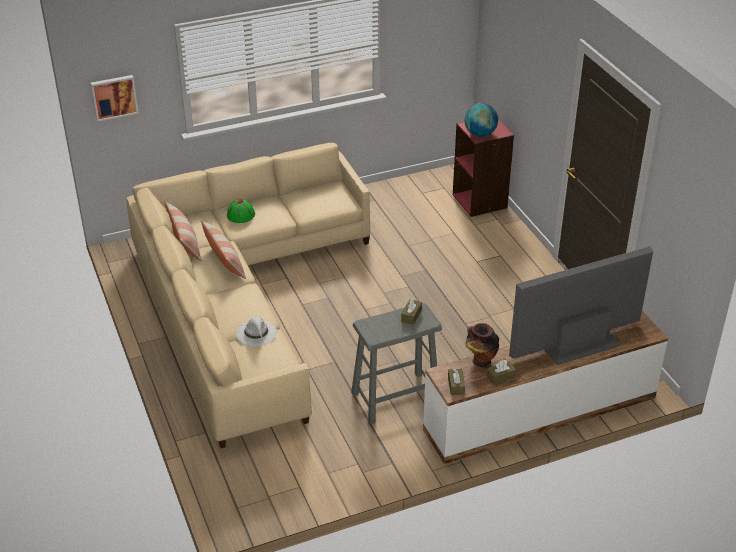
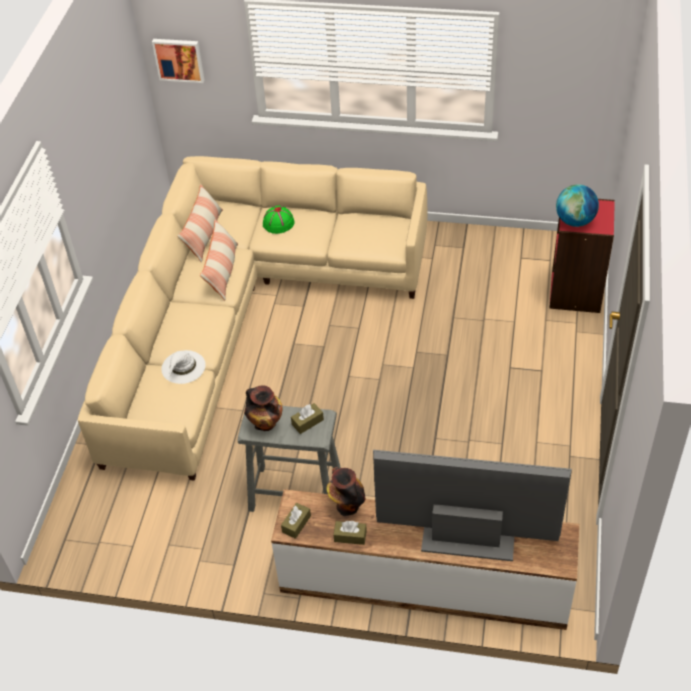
camera: 35 degrees right, 10 degrees up
(381, 329) = (266, 424): none -> vase

